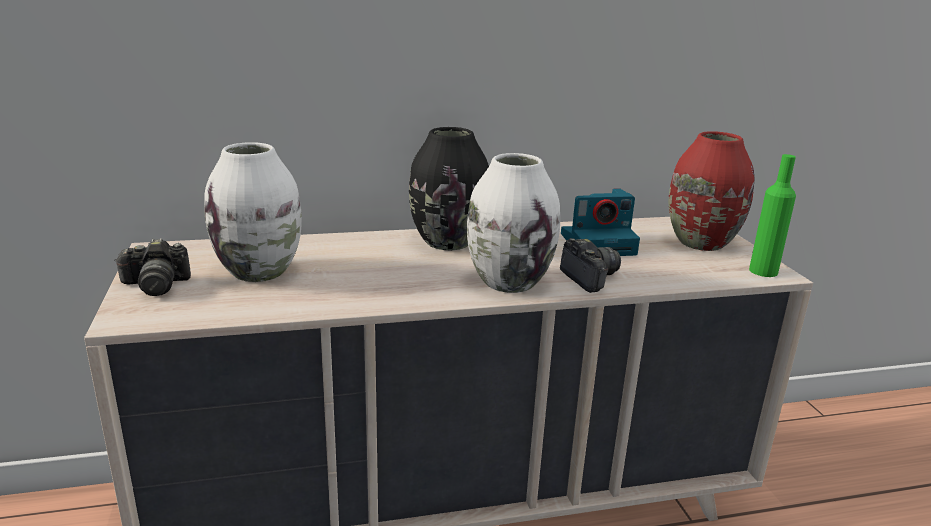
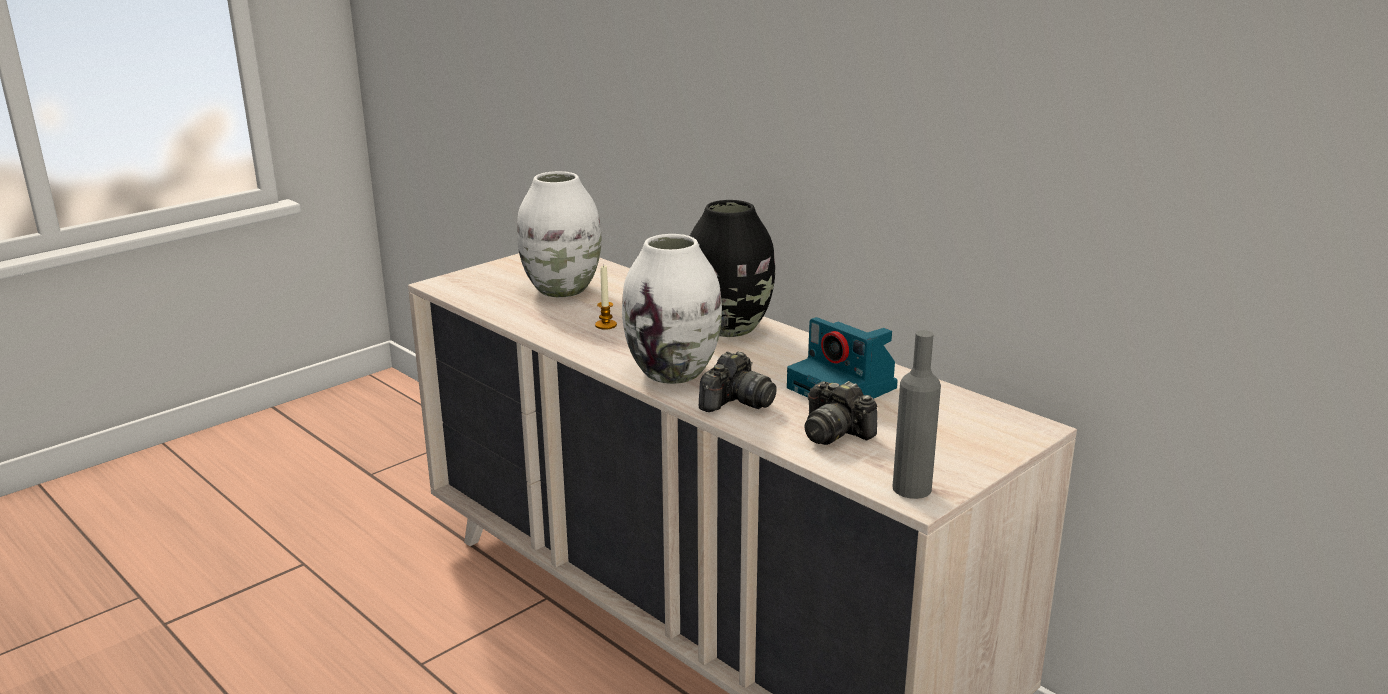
camera: 60 degrees right, 0 degrees up
(156, 285) = (498, 273): camera -> camera (834, 432)
(375, 278) = (606, 325): none -> candle
(700, 242) = (949, 439): red vase -> none
(763, 271) = (911, 488): green bottle -> grey bottle

